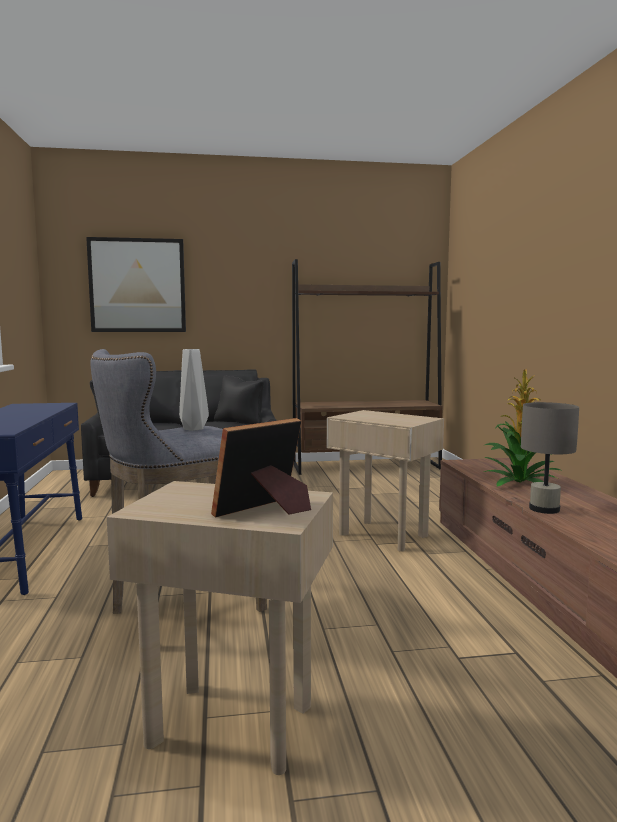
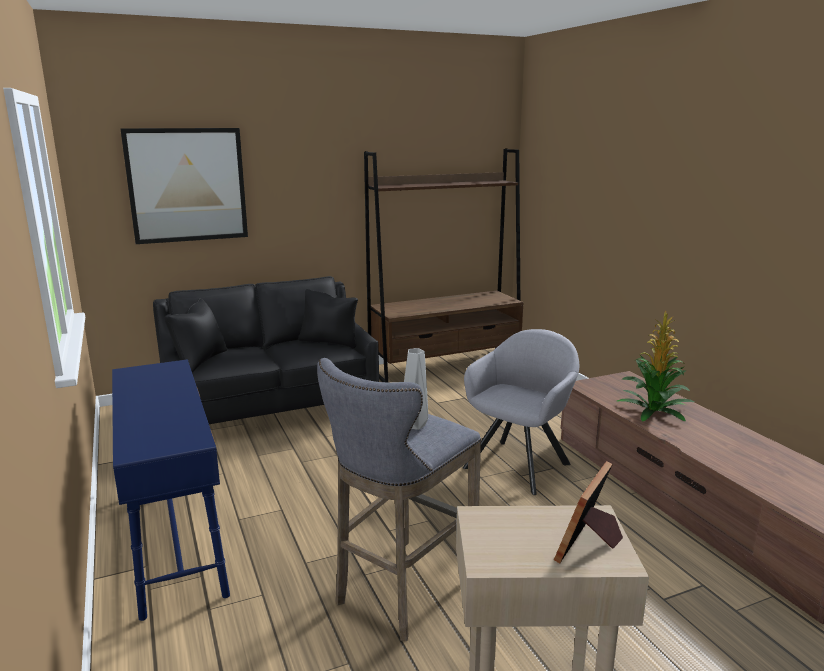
camera: 15 degrees left, 10 degrees up
(383, 535) = (520, 463): beige side table -> grey armchair
(543, 509) = (697, 448): grey table lamp -> none

